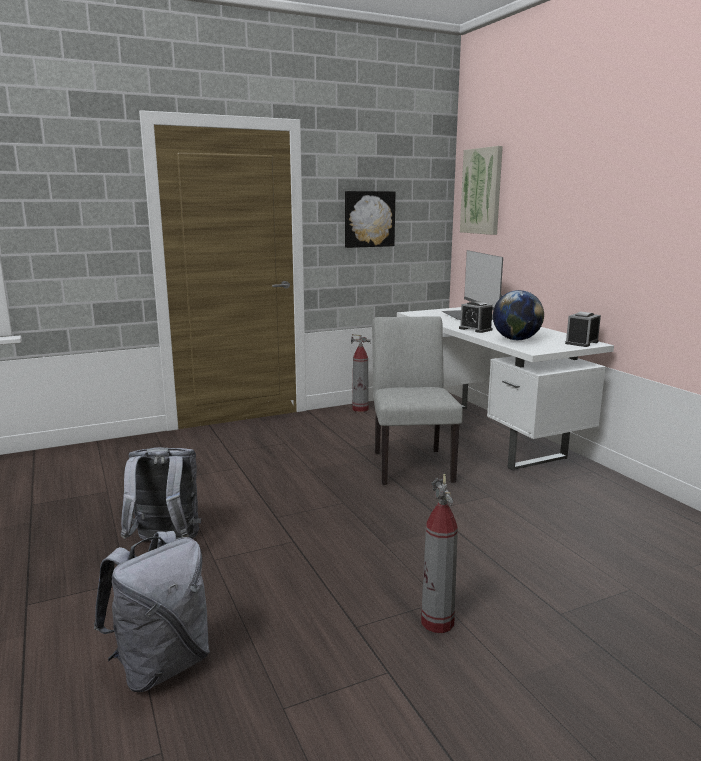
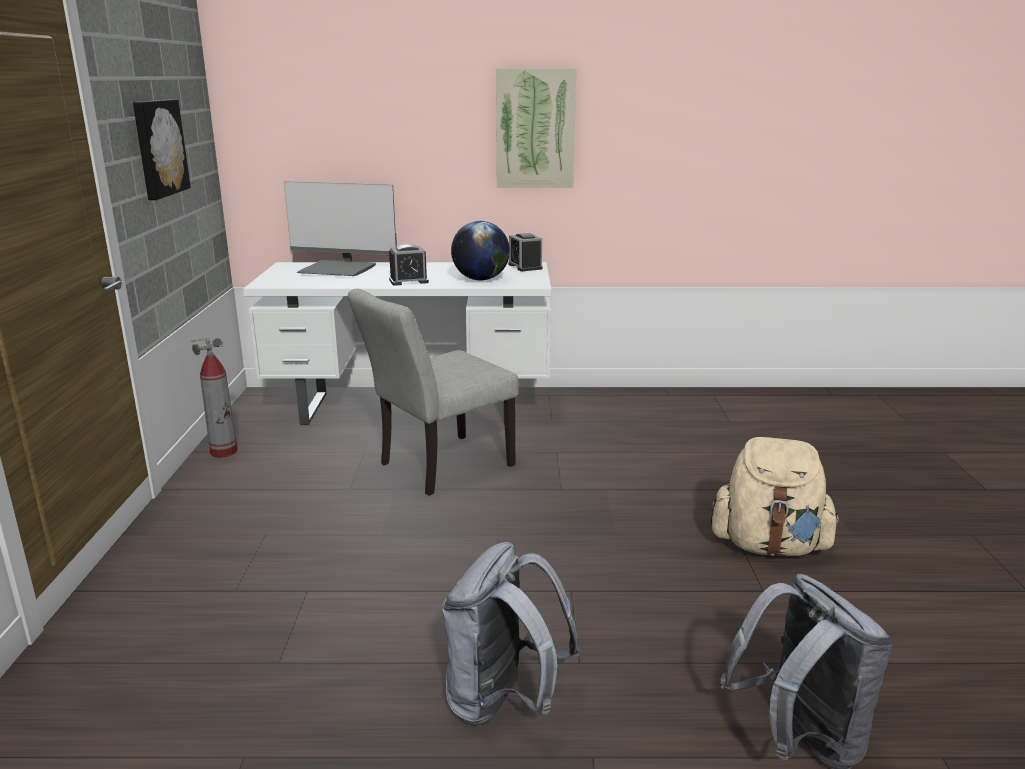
camera: 65 degrees left, 5 degrees up
(411, 463) = (437, 467): grey chair -> grey chair turned 60 degrees counterclockwise
(437, 622) = (769, 546): fire extinguisher -> beige backpack
(482, 191) = (281, 96): picture -> picture (535, 128)

